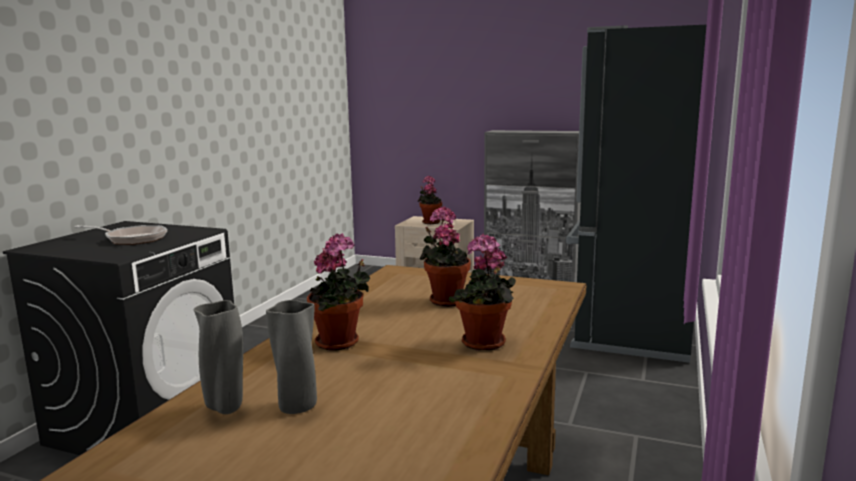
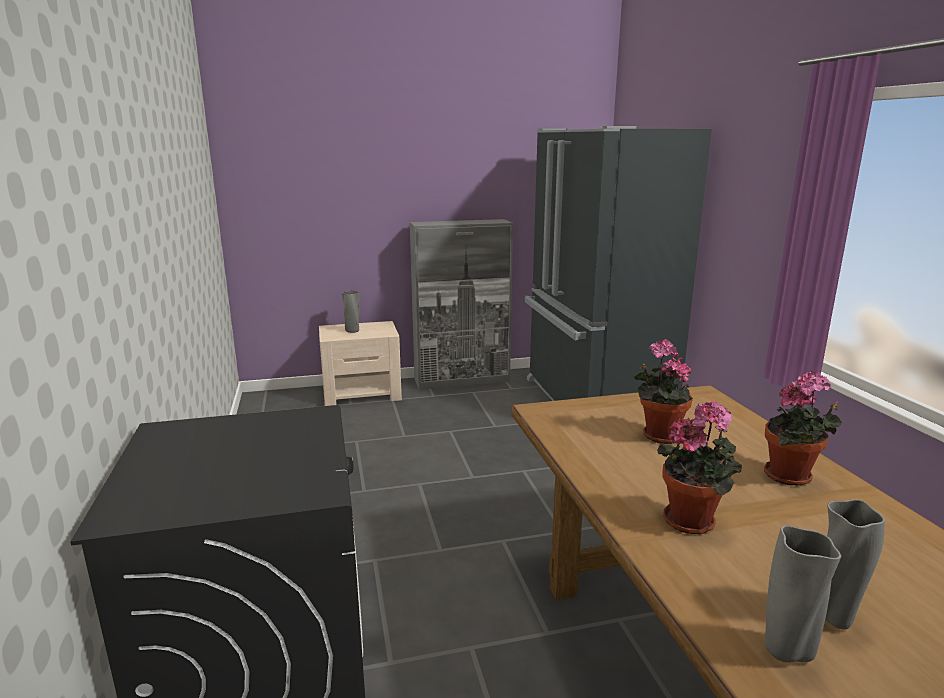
camera: 35 degrees left, 5 degrees up
(131, 239) = (251, 455): frying pan -> none
(430, 222) = (353, 331): potted plant -> grey vase

